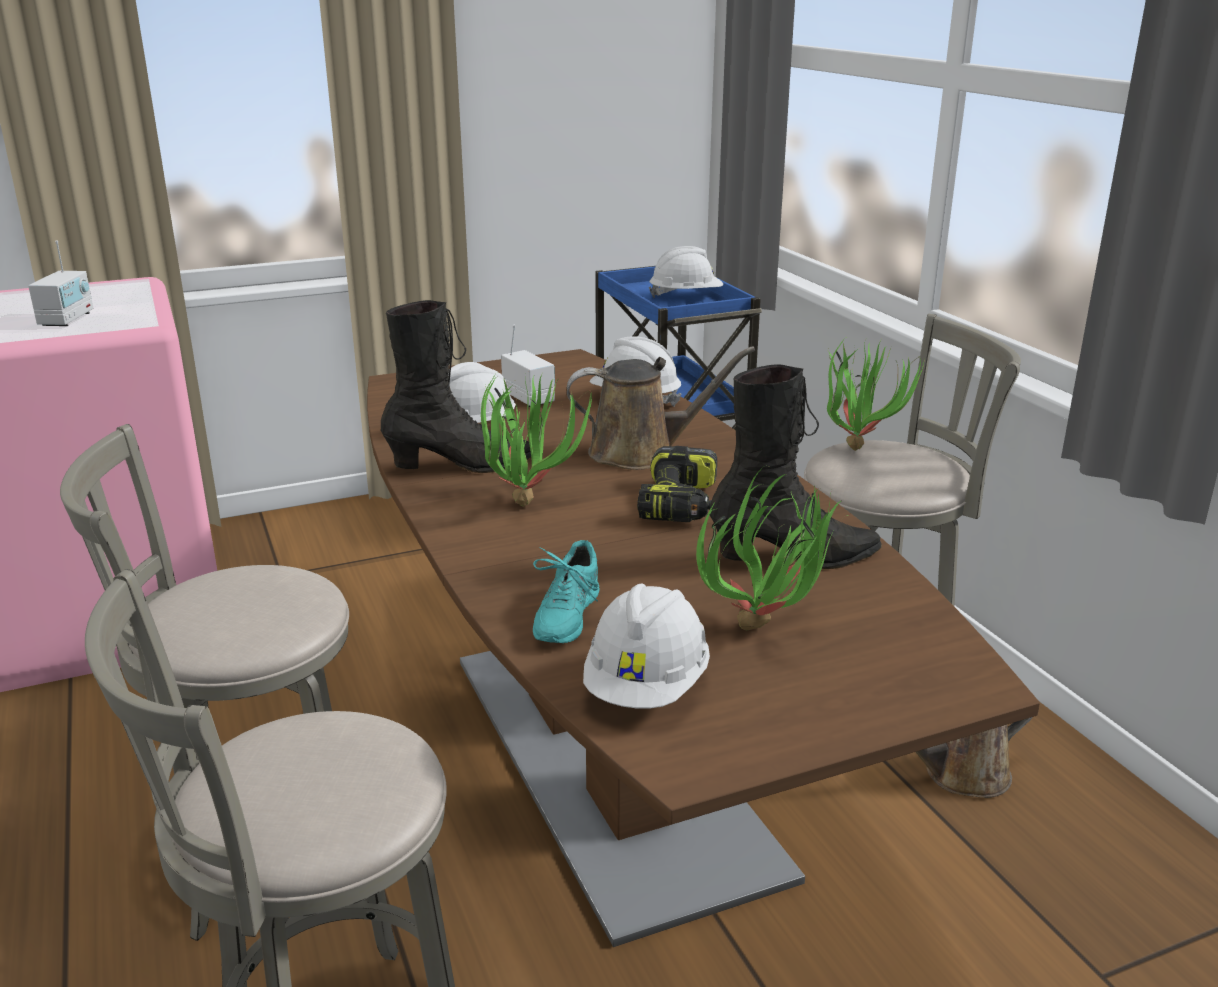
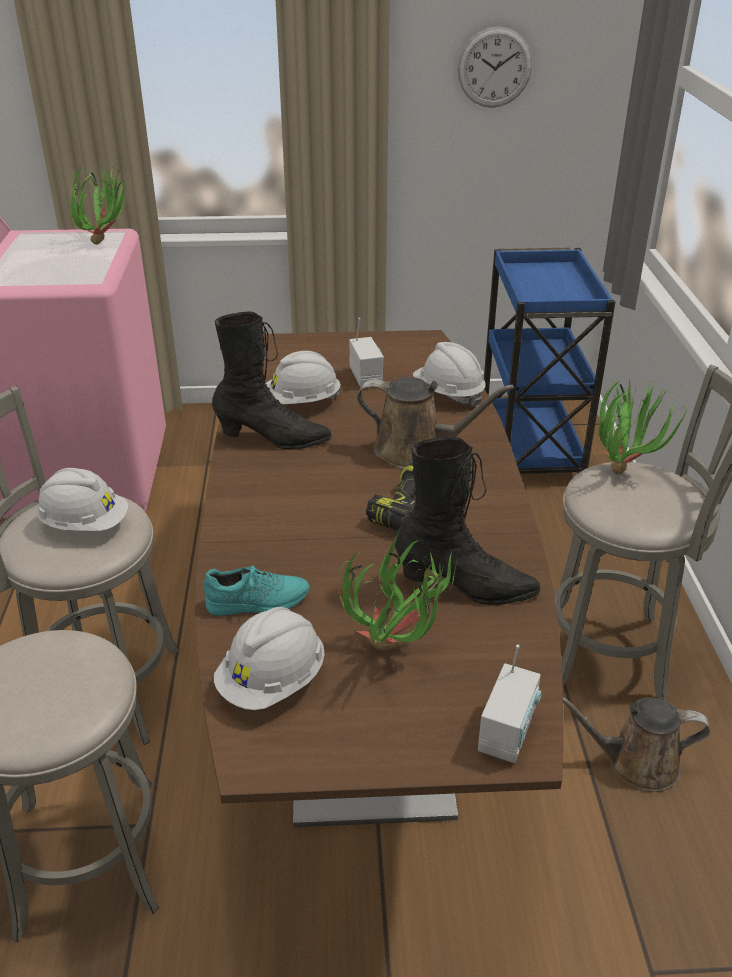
camera: 20 degrees right, 10 degrees up
(67, 319) = (47, 267): radio -> radio (507, 732)
(529, 498) = (303, 481): potted plant -> potted plant (105, 241)
(566, 70) = (494, 67): none -> wall clock
(566, 616) = (258, 602): turquoise shoe -> turquoise shoe turned 135 degrees counterclockwise
(686, 297) = (560, 286): white hard hat -> white hard hat (85, 524)

